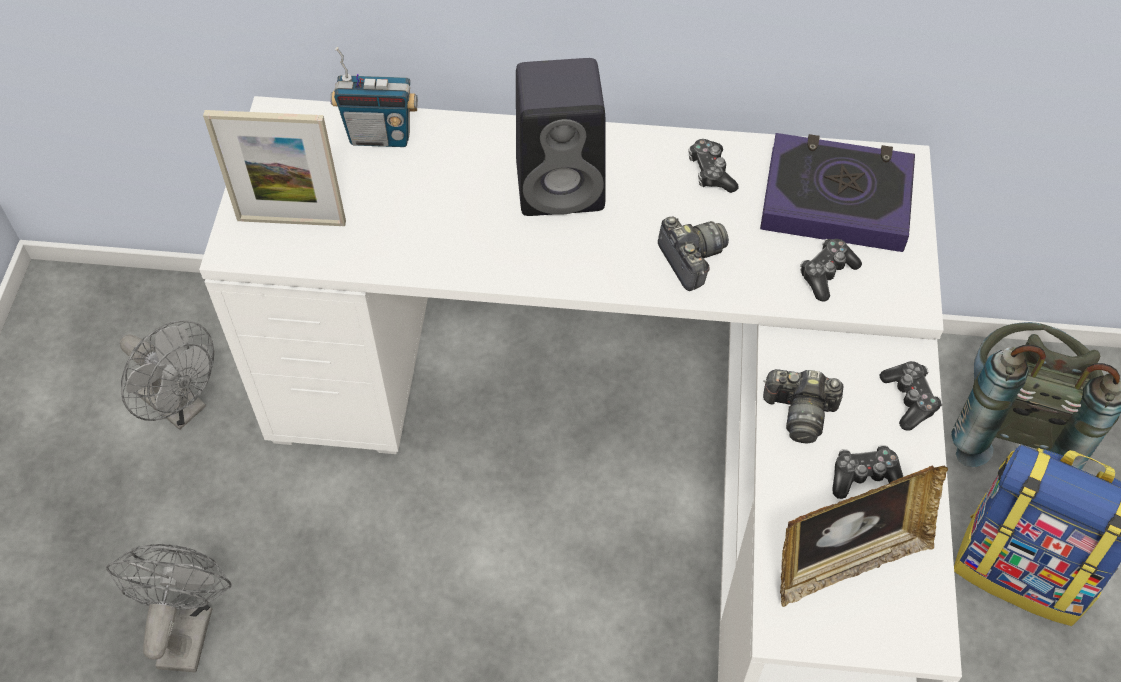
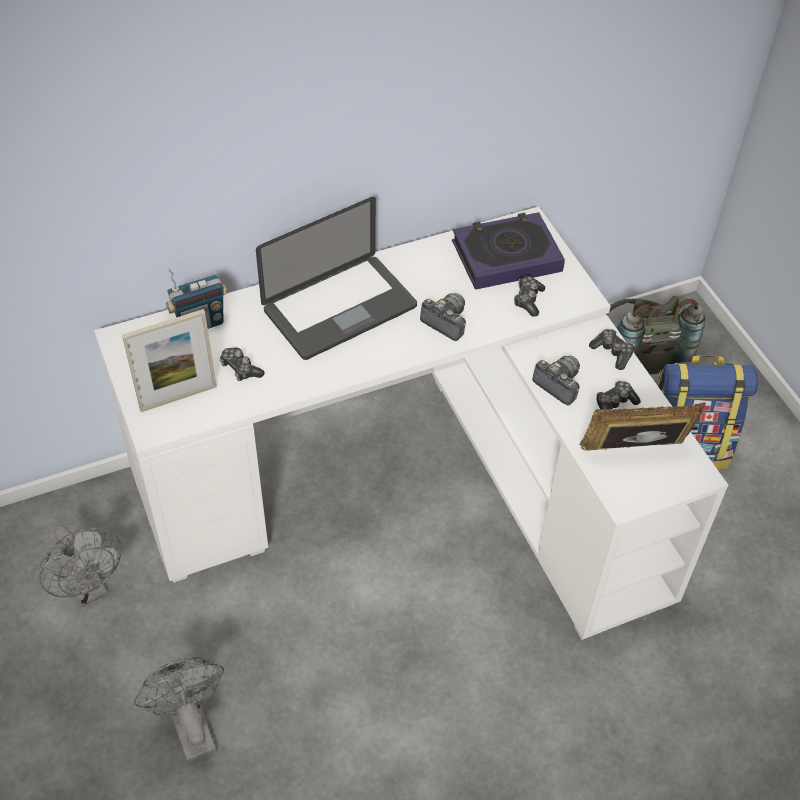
camera: 30 degrees left, 5 degrees down
(181, 407) = (89, 589): grey fan -> grey fan turned 45 degrees clockwise
(563, 185) = (340, 309): black speaker -> laptop
(711, 172) = (424, 267): game controller -> game controller (240, 369)
(800, 412) = (558, 385): camera -> camera turned 120 degrees counterclockwise
(847, 562) = (634, 453): picture frame -> picture frame turned 135 degrees counterclockwise

